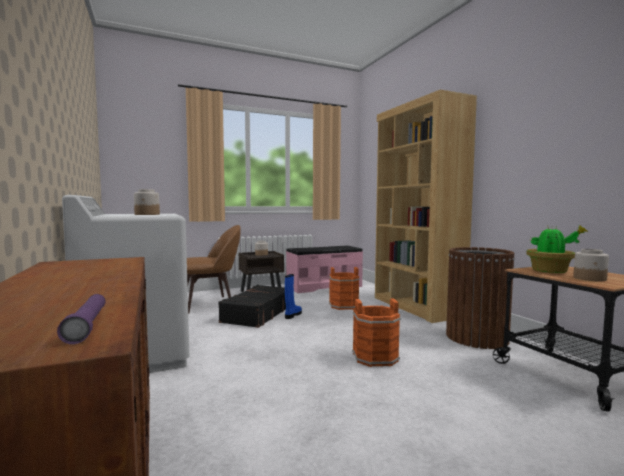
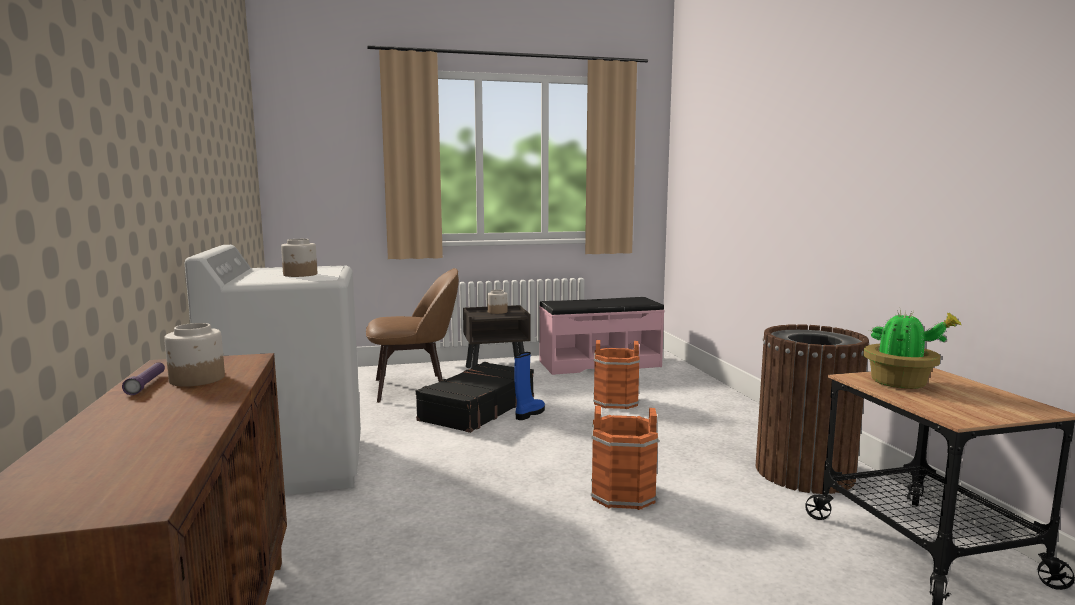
camera: 10 degrees right, 5 degrees up
(87, 326) = (148, 481): purple flashlight -> purple flashlight (146, 384)
(416, 307) = (733, 410): brown bookcase -> none
(590, 278) = (948, 403): jar -> jar (197, 379)

